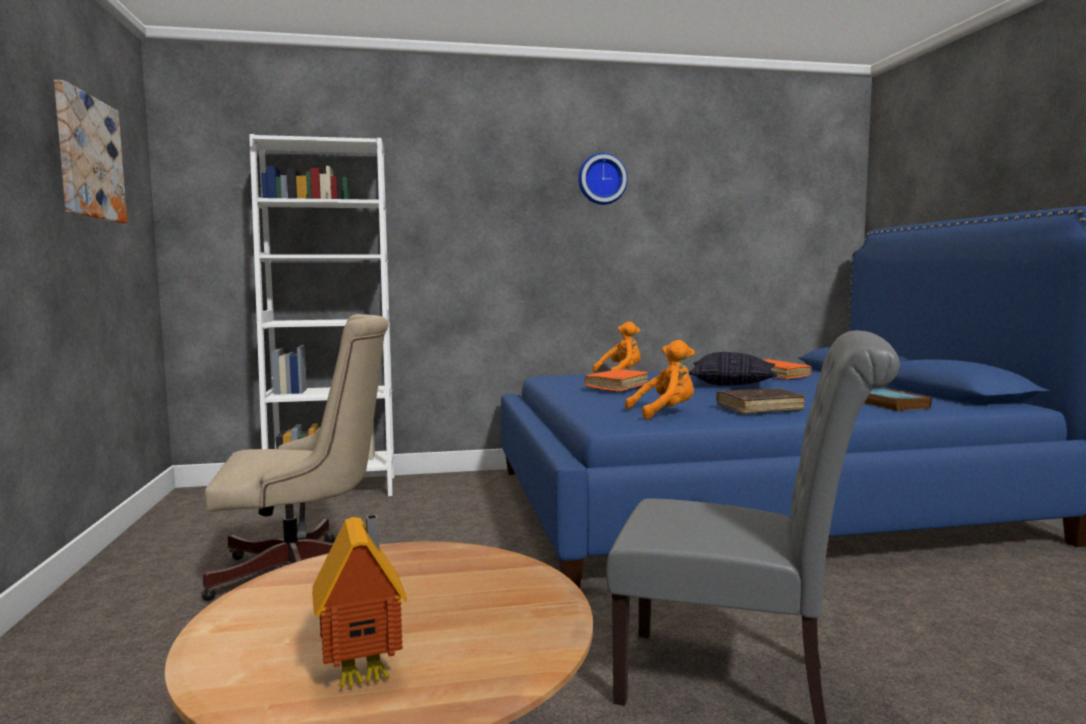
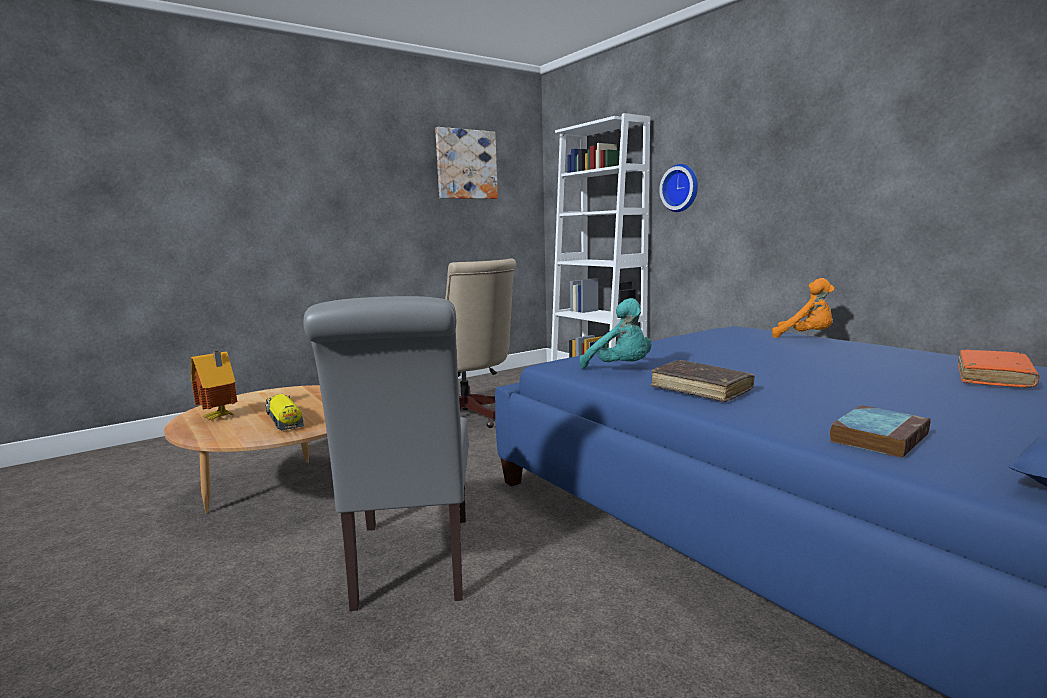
camera: 65 degrees right, 5 degrees up
(481, 609) = (284, 421): none -> toy truck
(601, 179) = (844, 105): wall clock -> wall clock (681, 188)
(616, 387) = (712, 345): orange book -> none
(665, 413) = (620, 369): orange plush toy -> turquoise plush toy
(732, 384) = (844, 369): pillow -> none

